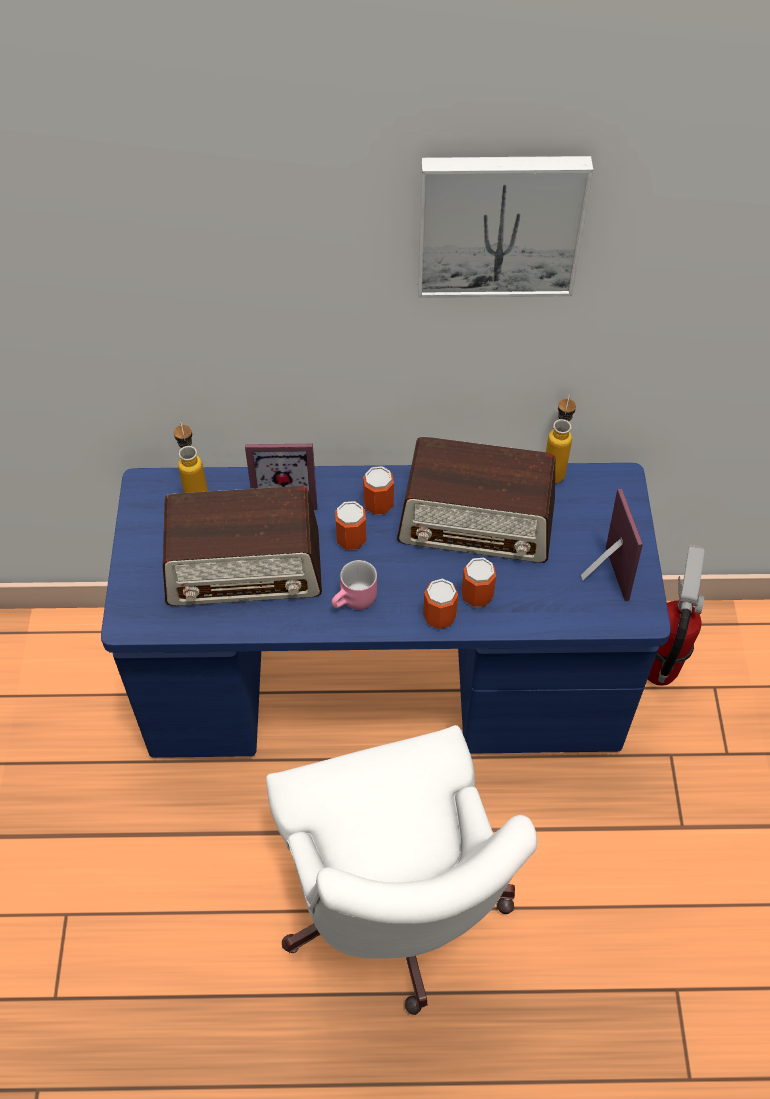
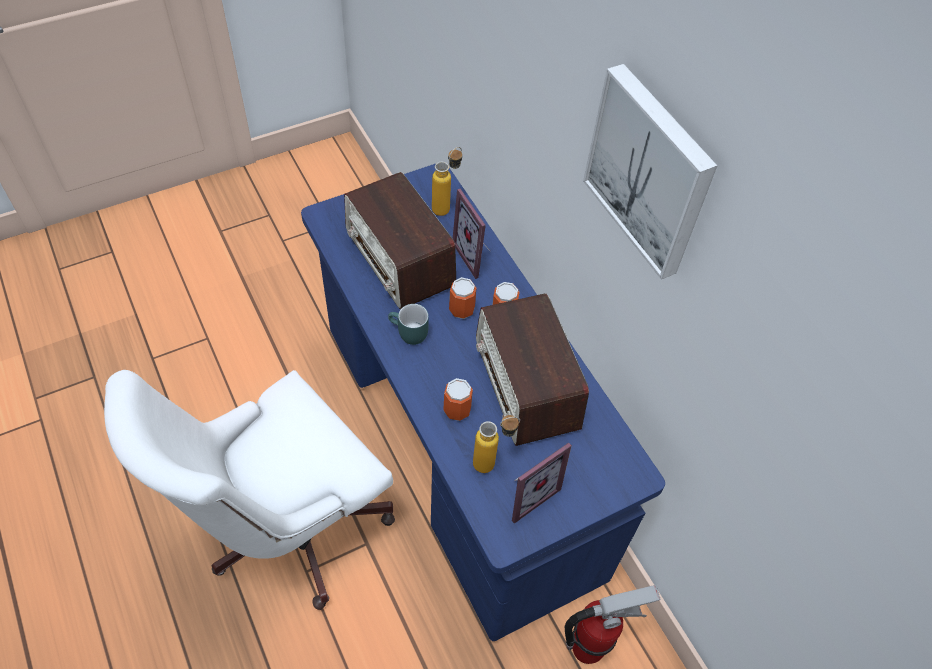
camera: 60 degrees right, 0 degrees up
(356, 602) = (408, 334): pink mug -> turquoise mug
(439, 617) = (423, 392): can -> none
(555, 468) = (617, 420): bottle -> bottle (492, 462)

